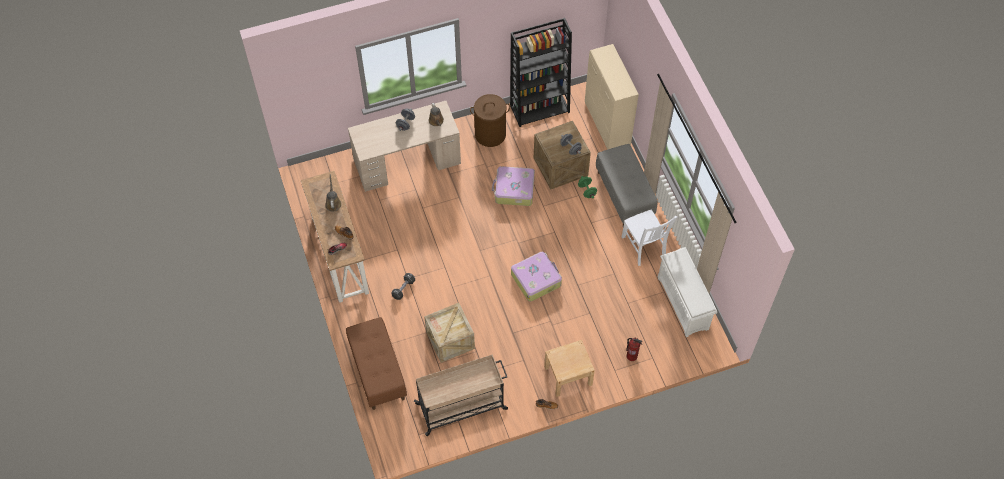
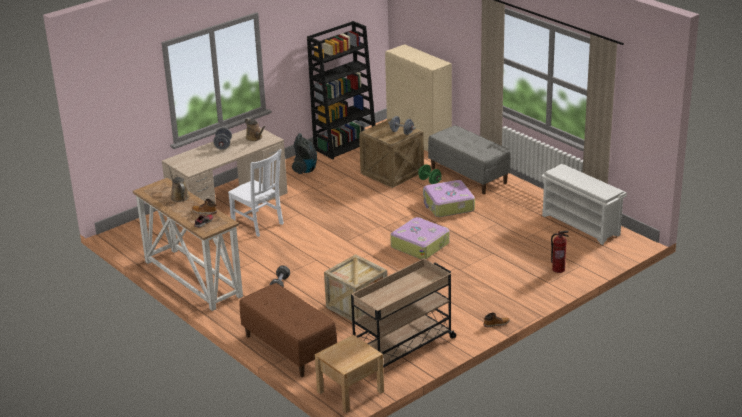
camera: 20 degrees left, 30 degrees down
(490, 134) = (305, 169): brown laundry basket -> vacuum cleaner
(514, 190) = (355, 196): suitcase -> suitcase (448, 205)
(568, 375) = (503, 298): beige nightstand -> beige nightstand (350, 392)
(644, 247) = (513, 201): white chair -> white chair (258, 224)

